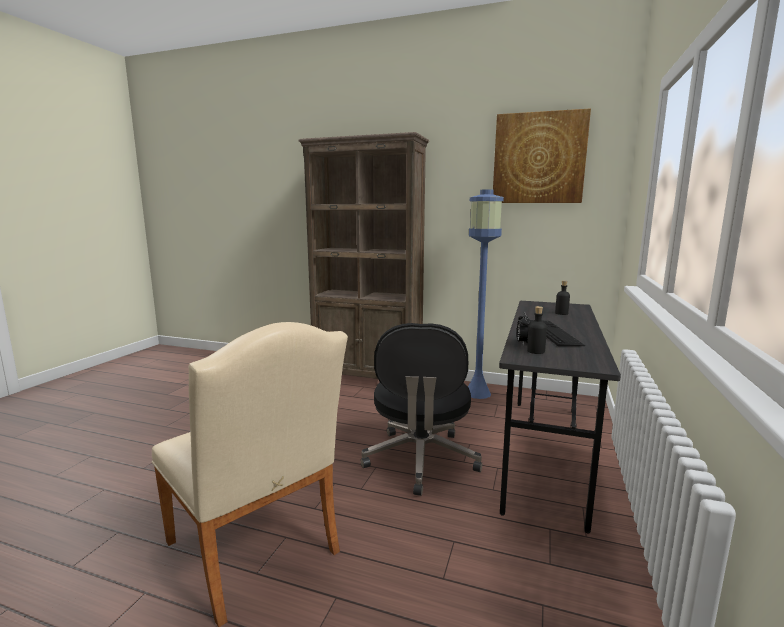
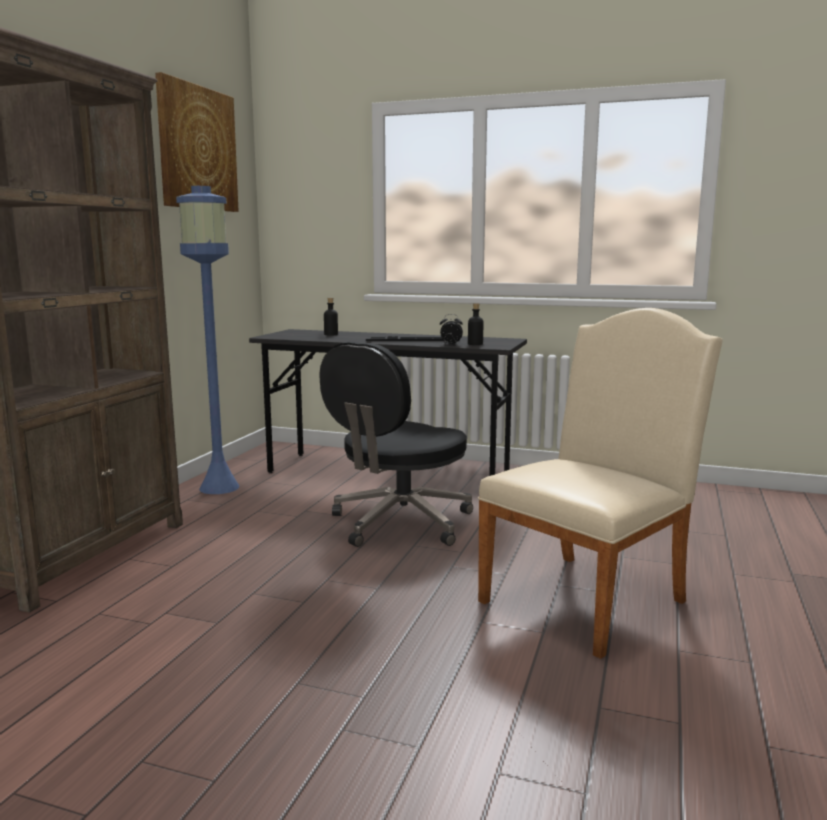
camera: 90 degrees left, 0 degrees up
(420, 460) = (399, 523): black office chair -> black office chair turned 120 degrees clockwise

